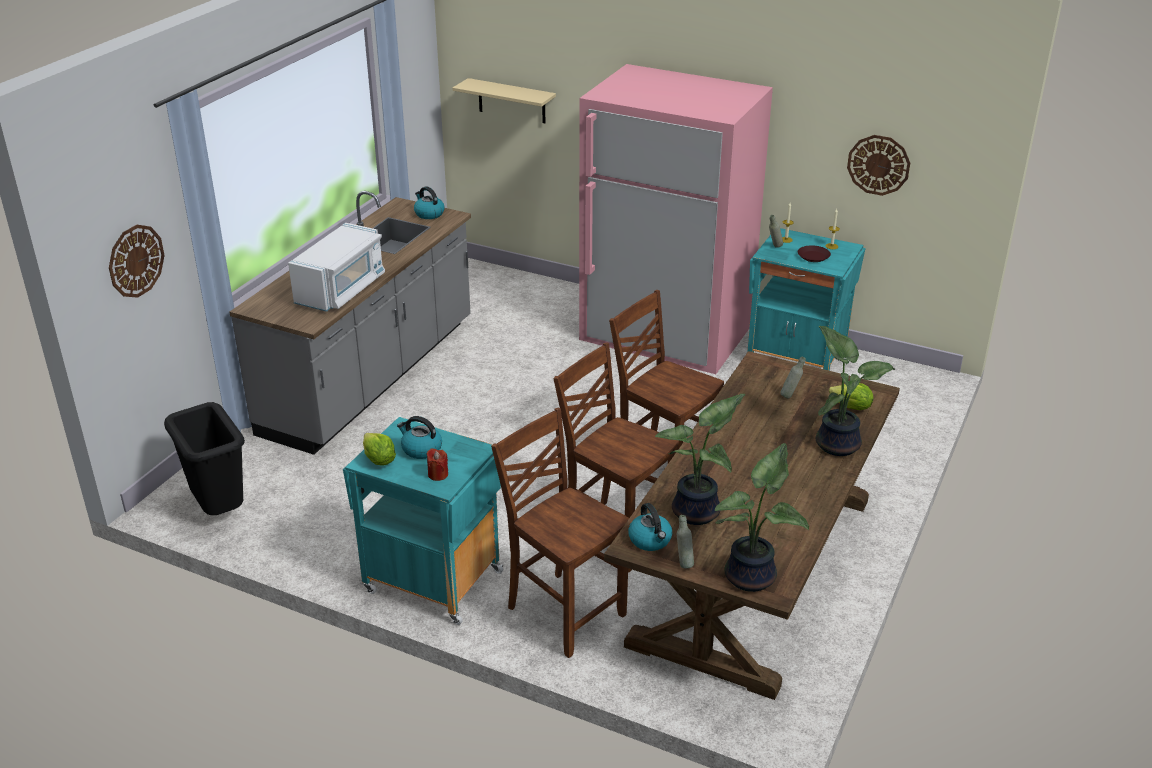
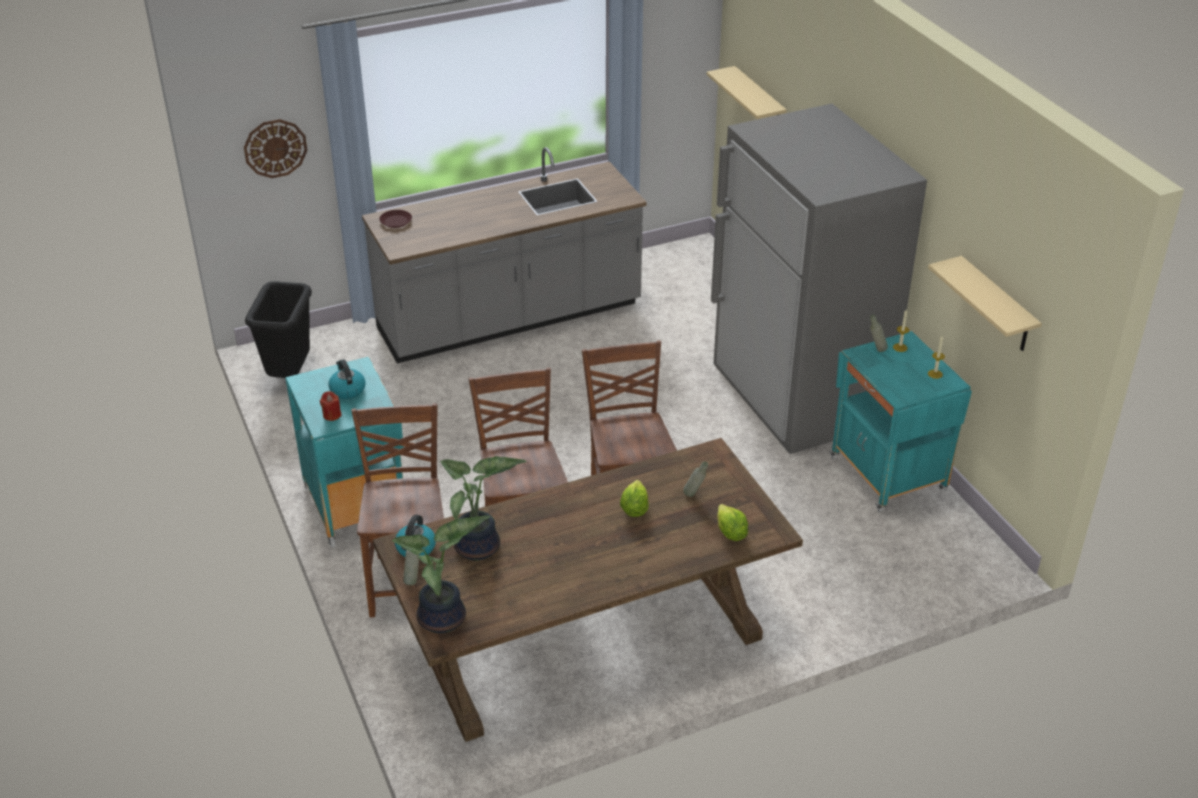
camera: 40 degrees right, 5 degrees up
(341, 290) = (457, 230): white microwave -> none
(379, 460) = (311, 383): lettuce -> lettuce (634, 509)
(429, 214) = (612, 188): kettle -> none
(666, 333) = (797, 394): pink fridge -> grey fridge
(813, 256) = (900, 376): brown plate -> brown plate (396, 221)
(838, 443) = (670, 557): potted plant -> none
(878, 165) = (996, 306): wall clock -> beige shelf

